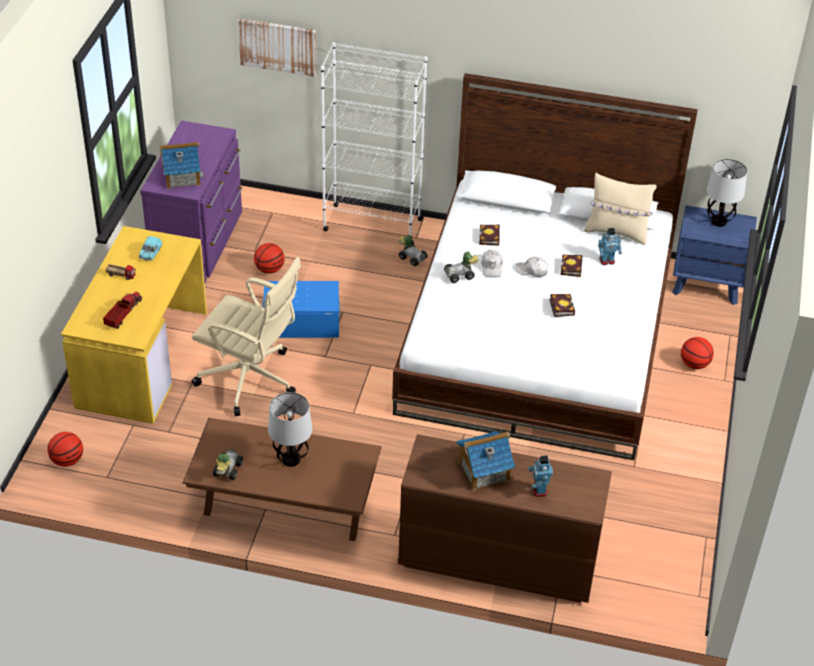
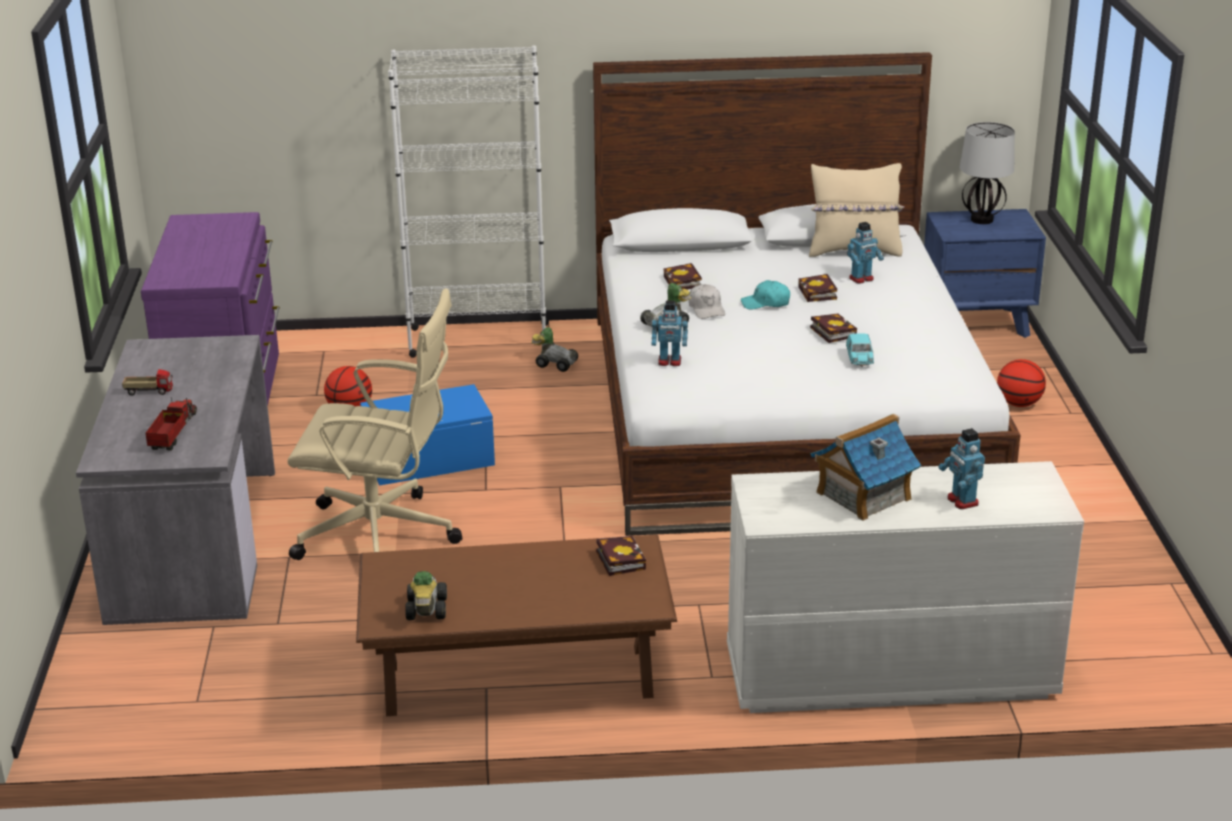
camera: 15 degrees left, 15 degrees down
(67, 460) = (117, 693): basketball -> none
(142, 358) = (192, 543): yellow desk -> grey desk
(150, 254) = (186, 362): turquoise toy car -> turquoise toy car (859, 360)
(181, 176) = (200, 267): toy house -> none
(278, 46) = (306, 77): picture -> none
(291, 460) = (525, 577): table lamp -> none
(350, 459) = (619, 559): none -> book
(445, 310) = (669, 362): none -> toy robot
(496, 560) = (887, 674): brown dresser -> white dresser
(532, 270) = (766, 303): white cap -> turquoise cap

